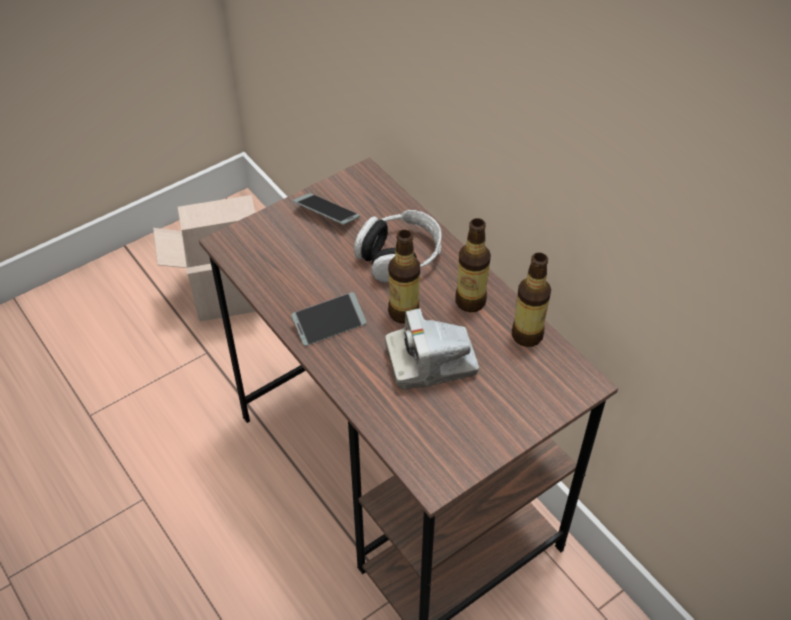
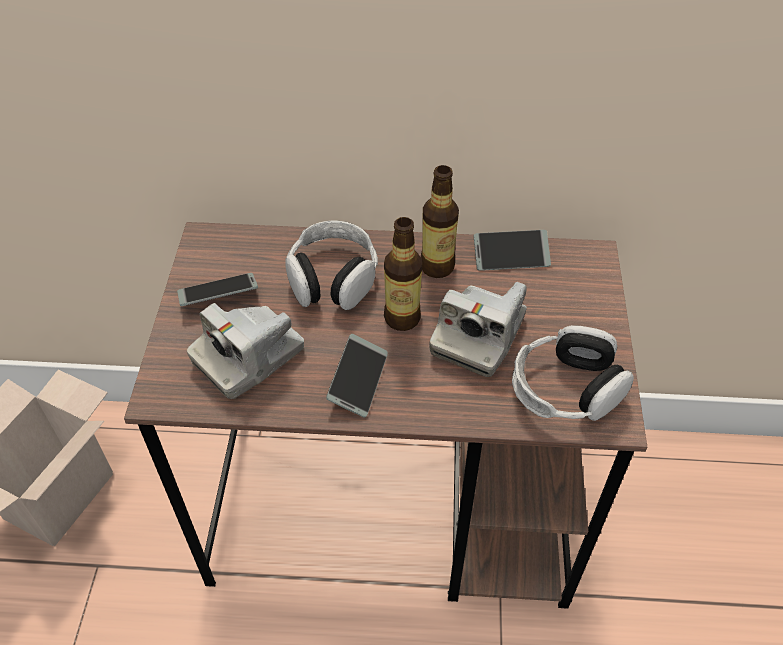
camera: 50 degrees left, 0 degrees up
(294, 261) = (248, 357): none -> camera
(435, 438) = (566, 388): none -> headphones
(527, 335) = (511, 256): bottle -> phone

